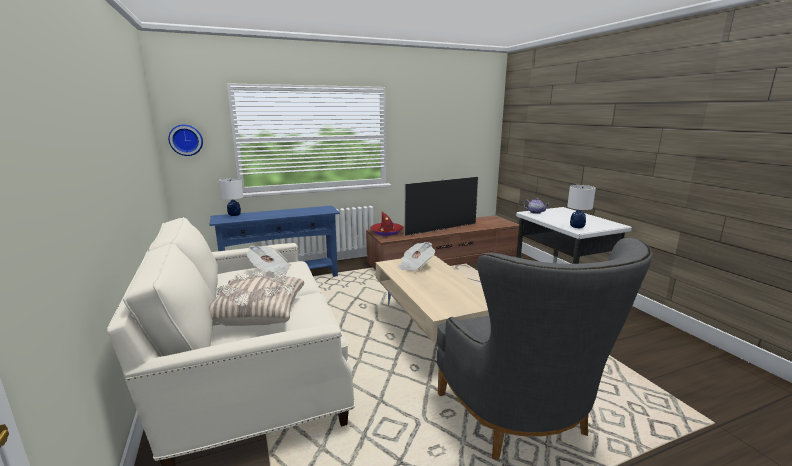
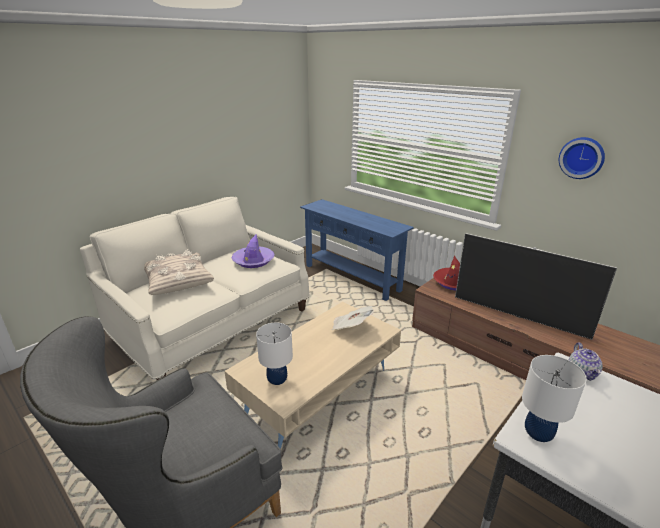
camera: 65 degrees right, 10 degrees up
(186, 140) = (323, 130): wall clock -> wall clock (582, 157)
(234, 215) = (331, 205): white table lamp -> white table lamp (276, 380)
(270, 271) = (253, 261): newspaper -> purple hat

